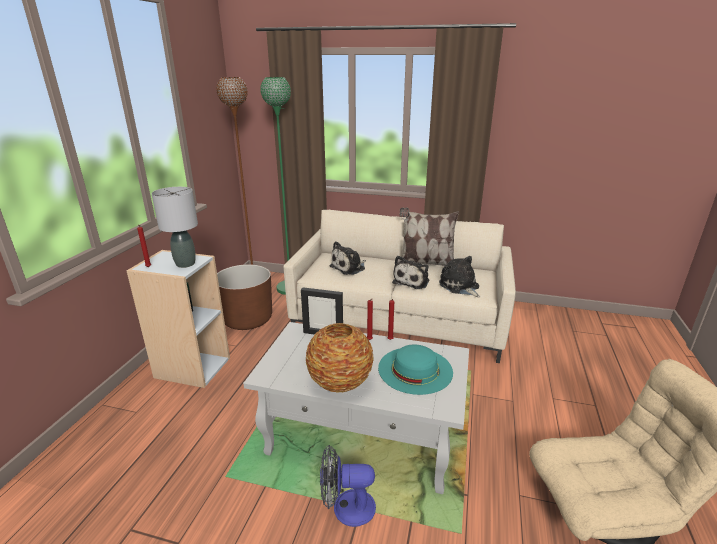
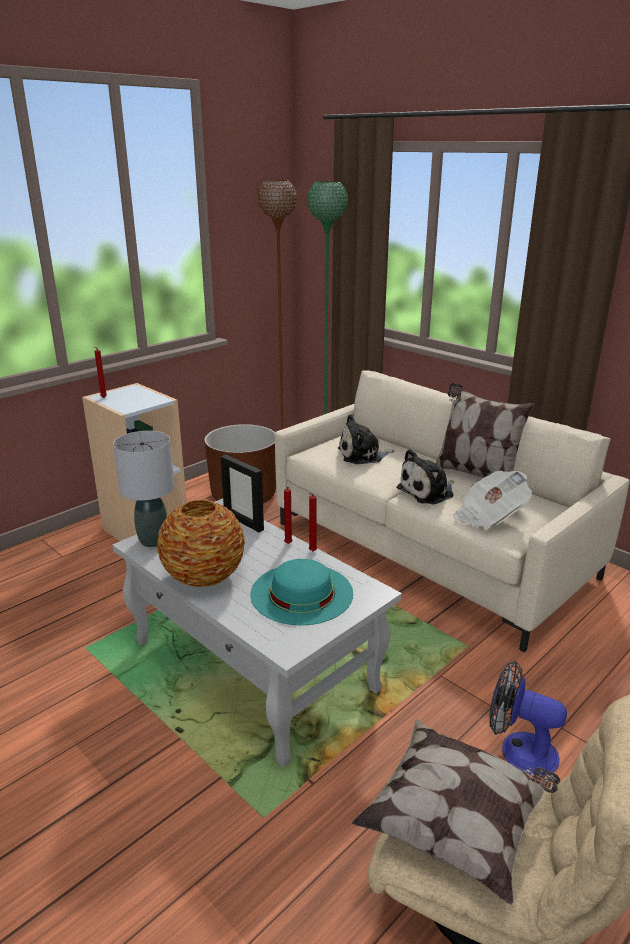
camera: 30 degrees right, 0 degrees up
(185, 264) = (139, 402): grey table lamp -> grey table lamp (153, 541)
(346, 508) = (167, 730): fan -> fan (519, 749)
(460, 286) = (489, 516): plush toy -> newspaper
(595, 475) = (457, 824): none -> pillow

